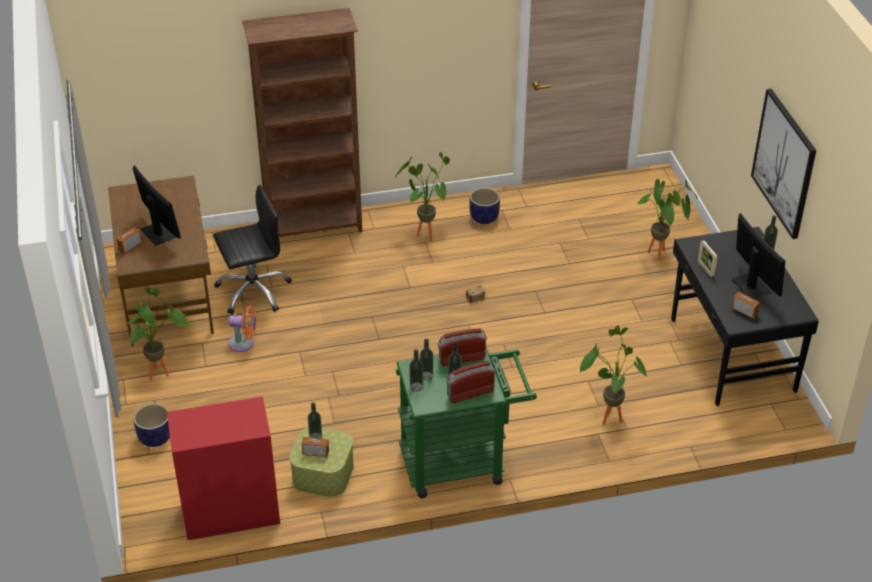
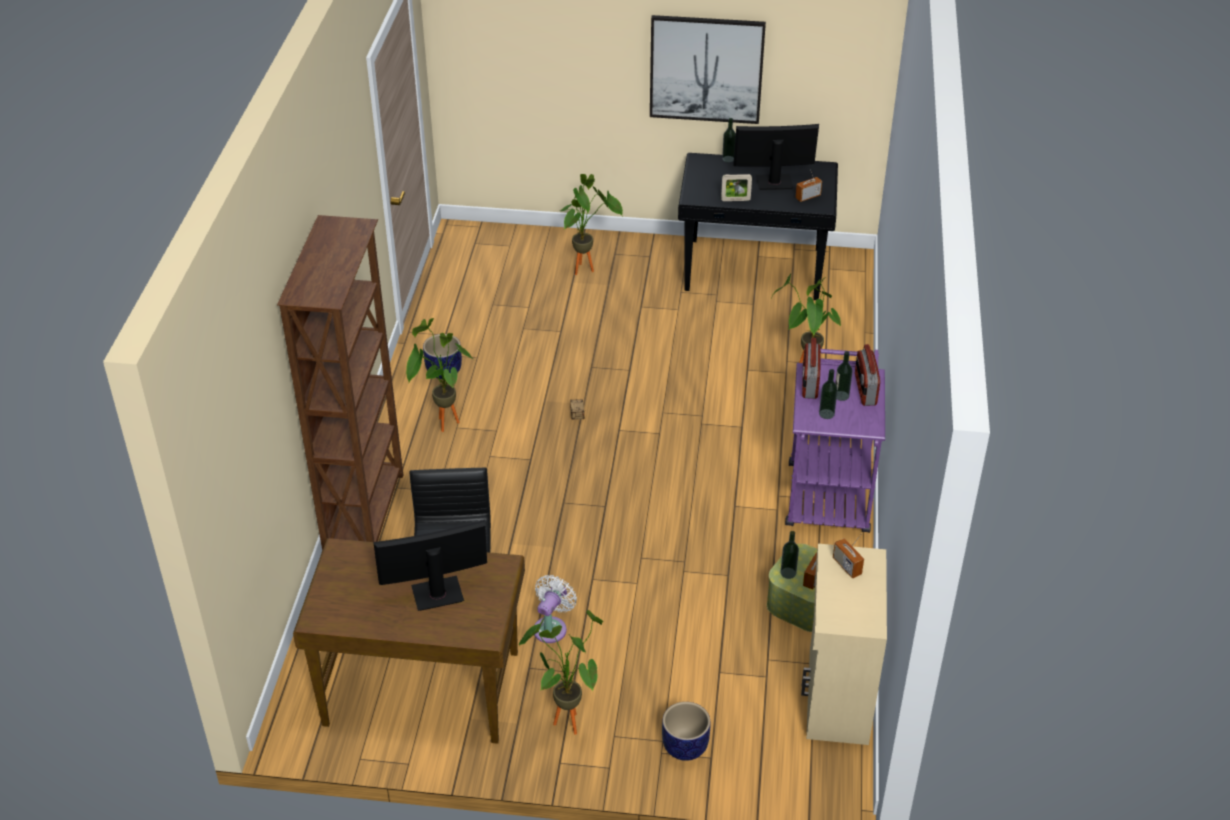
camera: 70 degrees left, 0 degrees up
(130, 247) = (449, 628): radio -> radio (847, 566)
(230, 512) = (836, 696): red cabinet -> beige cabinet
(244, 343) = (552, 627): orange fan -> white fan
(416, 387) = (840, 425): bottle -> none
(461, 462) = (828, 489): green cart -> purple cart

